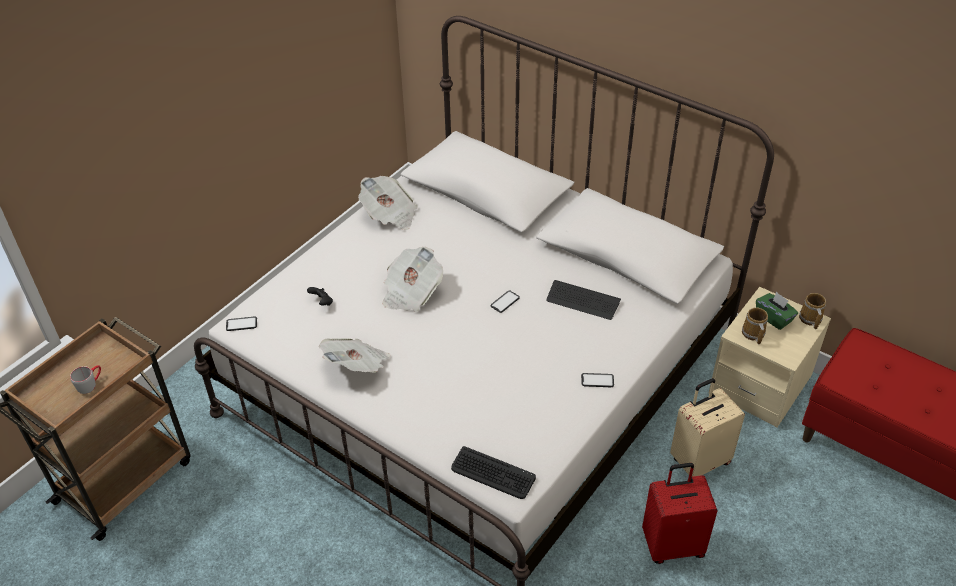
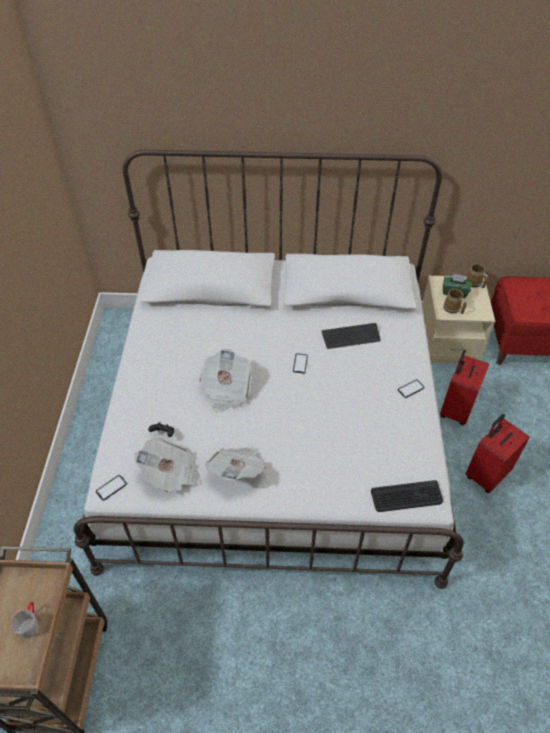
camera: 35 degrees left, 5 degrees up
(389, 215) = (155, 337): newspaper -> newspaper (172, 474)
(699, 460) = (455, 409): beige suitcase -> red suitcase

